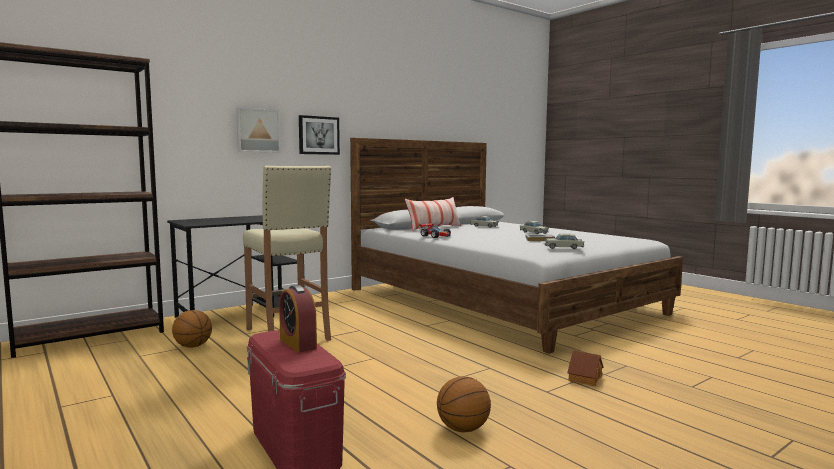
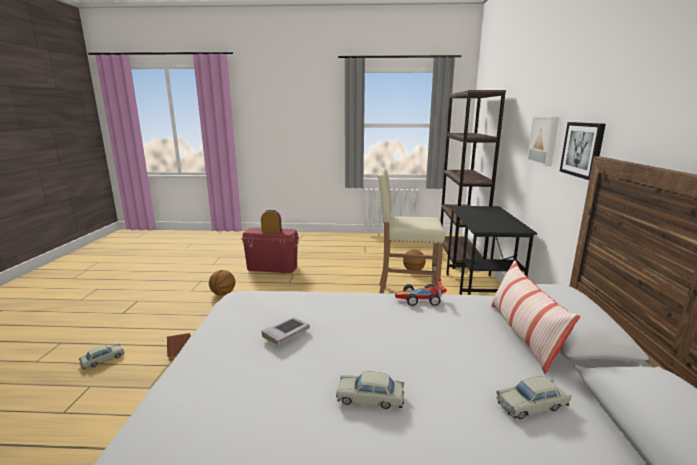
camera: 130 degrees right, 10 degrees up
(563, 247) = (229, 319): beige toy car -> beige toy car (103, 360)

